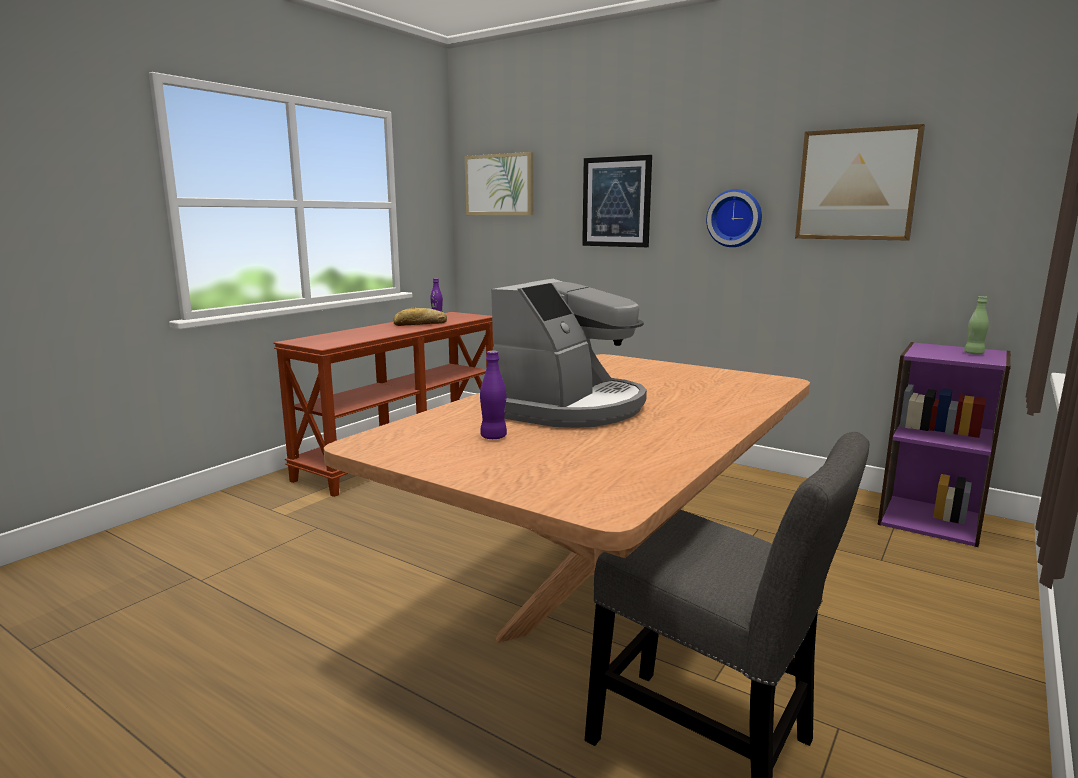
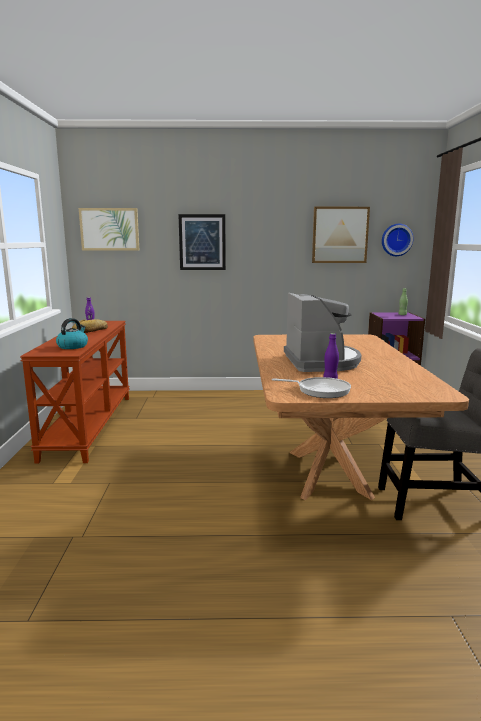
camera: 35 degrees left, 0 degrees up
(348, 339) = (73, 346): none -> kettle
(428, 448) = (320, 390): none -> frying pan
(735, 218) = (277, 252): wall clock -> wall clock (396, 240)

